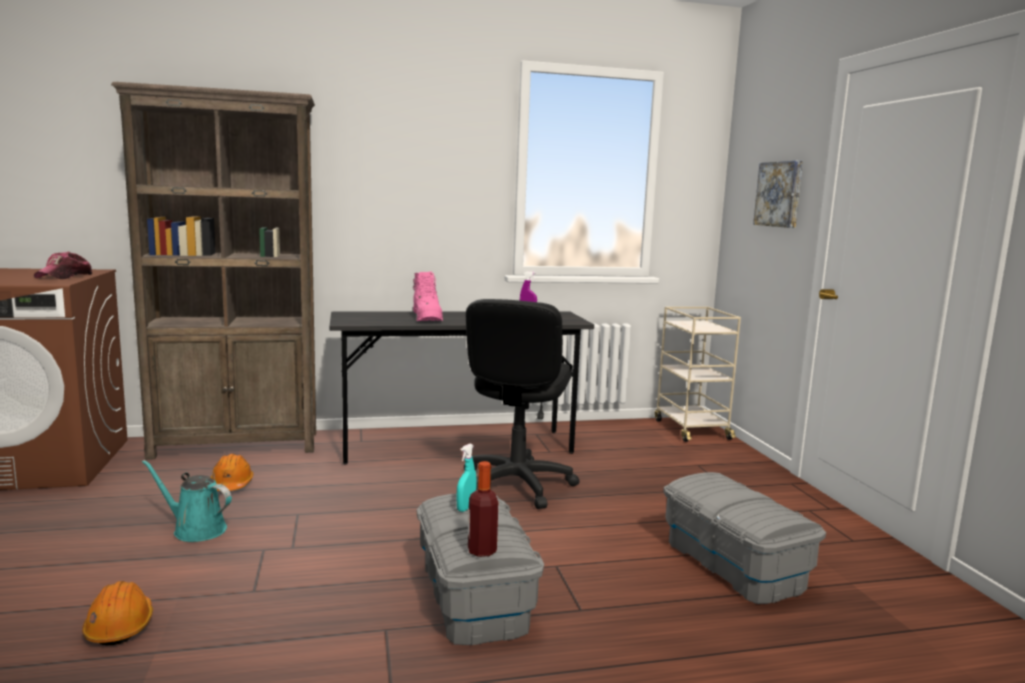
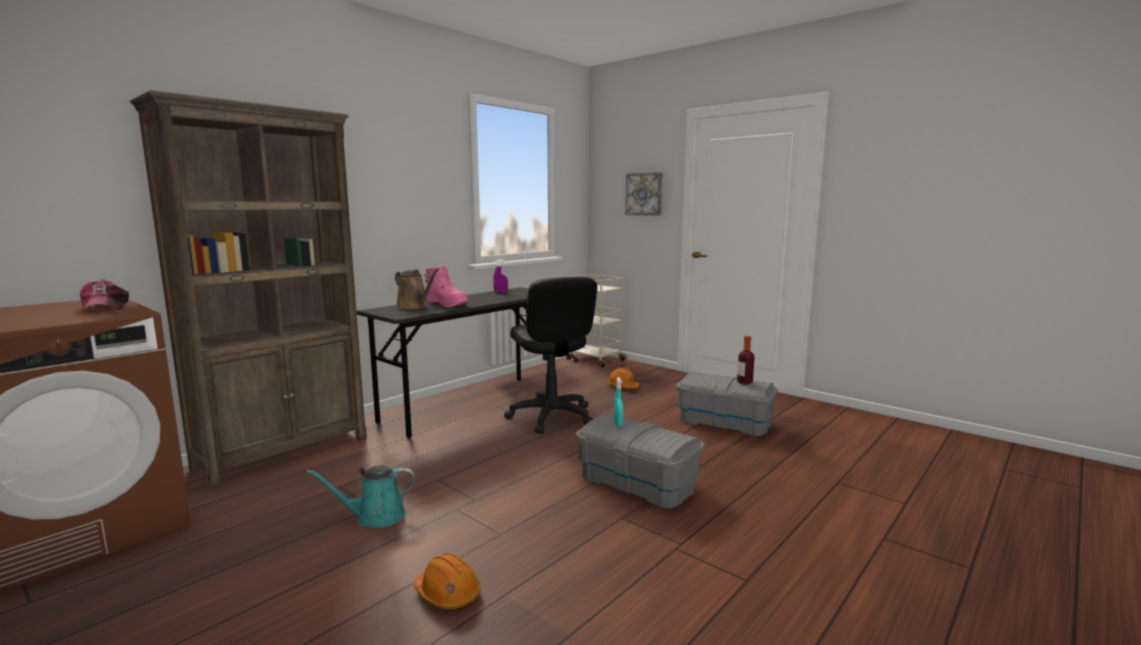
camera: 35 degrees left, 0 degrees up
(231, 485) = (341, 479): orange hard hat -> orange hard hat (622, 387)
(389, 316) = (414, 307): none -> brown watering can
(482, 551) = (673, 441): bottle -> bottle (744, 382)

